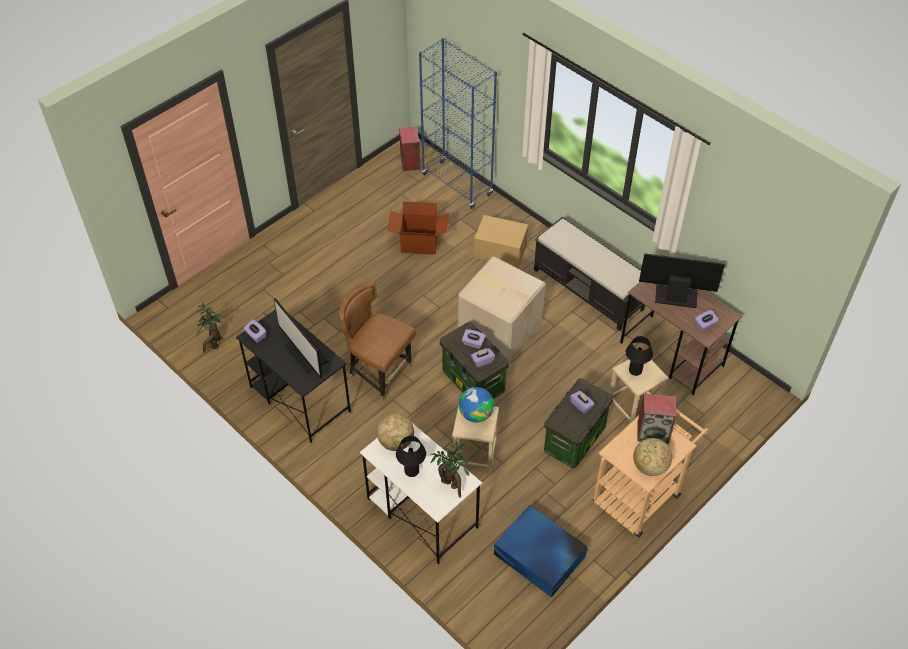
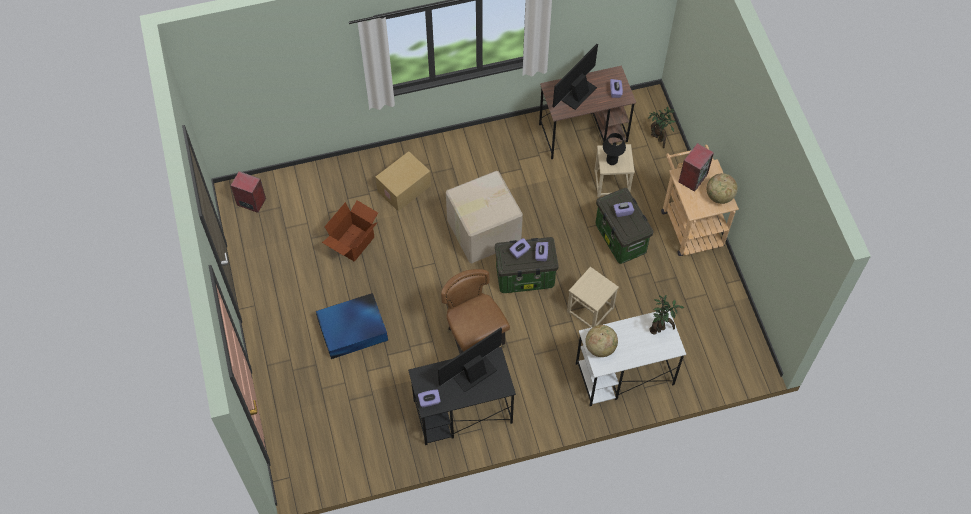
camera: 60 degrees left, 10 degrees up
(214, 344) = (359, 454): potted plant -> potted plant (658, 138)
(306, 353) = (473, 372): monitor -> monitor turned 150 degrees clockwise
(379, 374) = (474, 340): brown chair -> brown chair turned 90 degrees clockwise
(411, 471) = (632, 349): black table lamp -> none
(457, 185) = (306, 180): blue bookcase -> none
(476, 414) = (588, 285): globe -> none
(540, 556) = (704, 315): blue storage box -> blue storage box (353, 329)
(588, 290) = (486, 150): black bench -> none

